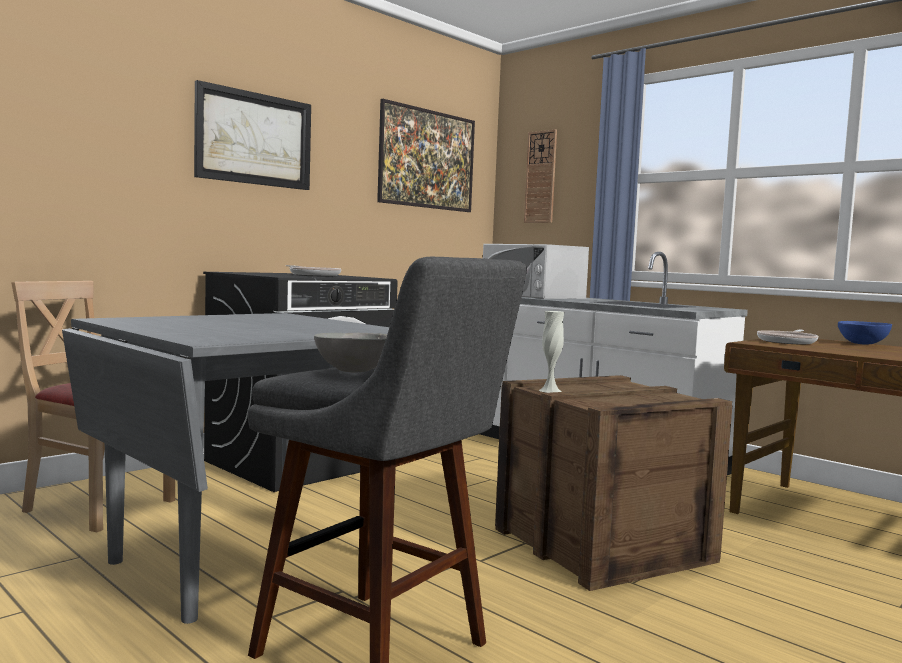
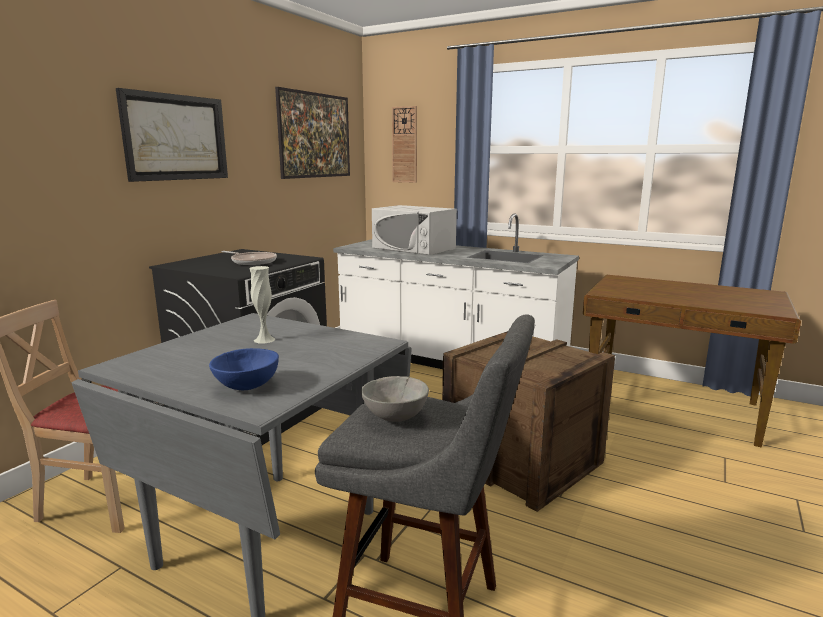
camera: 15 degrees left, 10 degrees up
(550, 390) = (484, 359): white vase -> white vase (264, 340)
(788, 342) = (620, 287): frying pan -> none
(863, 344) = (665, 282): blue bowl -> blue bowl (246, 387)

